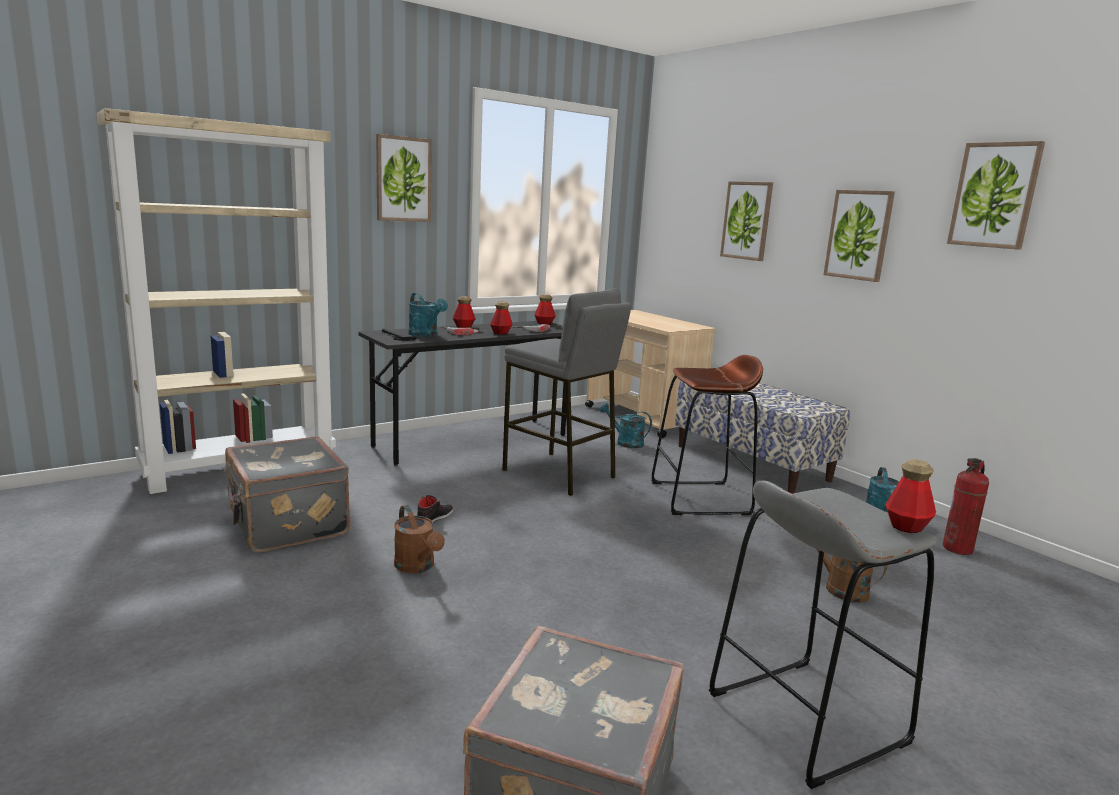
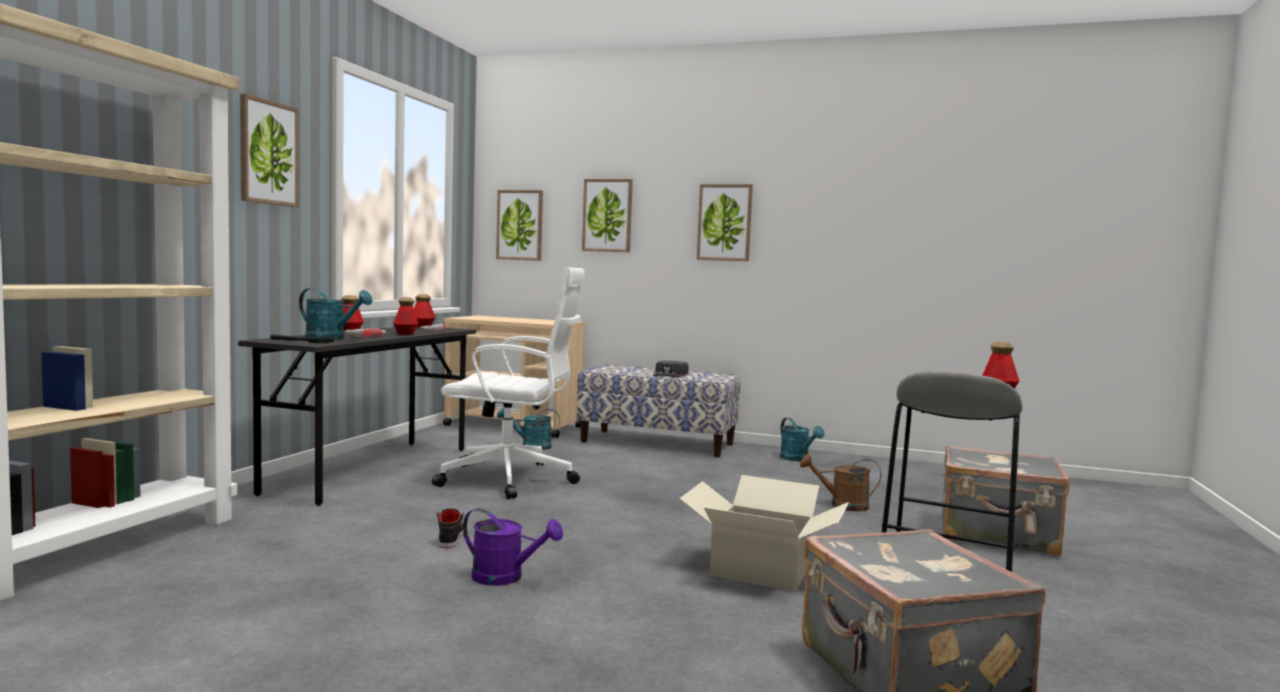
camera: 35 degrees left, 10 degrees down
(286, 525) = (280, 584): grey suitcase -> grey suitcase (998, 536)
(417, 567) = (506, 578): brown watering can -> purple watering can
(559, 473) = (511, 479): grey stool -> white office chair
(625, 632) = (760, 570): none -> cardboard box
(700, 498) = (661, 473): brown stool -> none
(766, 397) = (670, 374): none -> black cap
(958, 549) = (868, 468): fire extinguisher -> none
(994, 195) = (835, 186): picture -> picture (520, 225)

